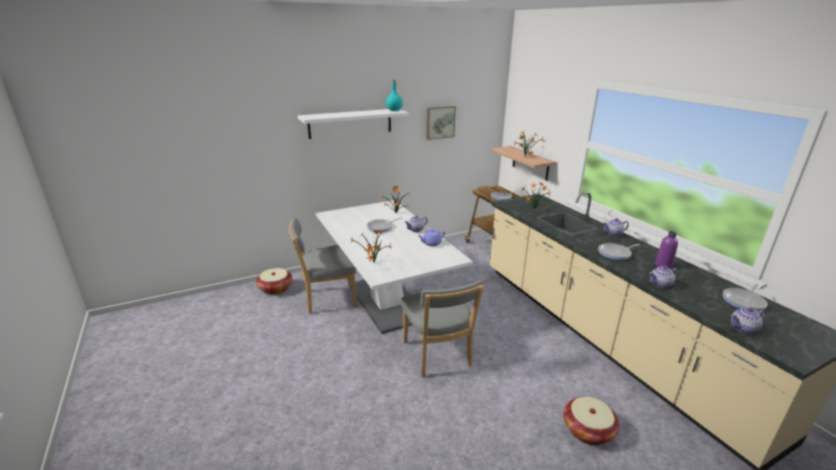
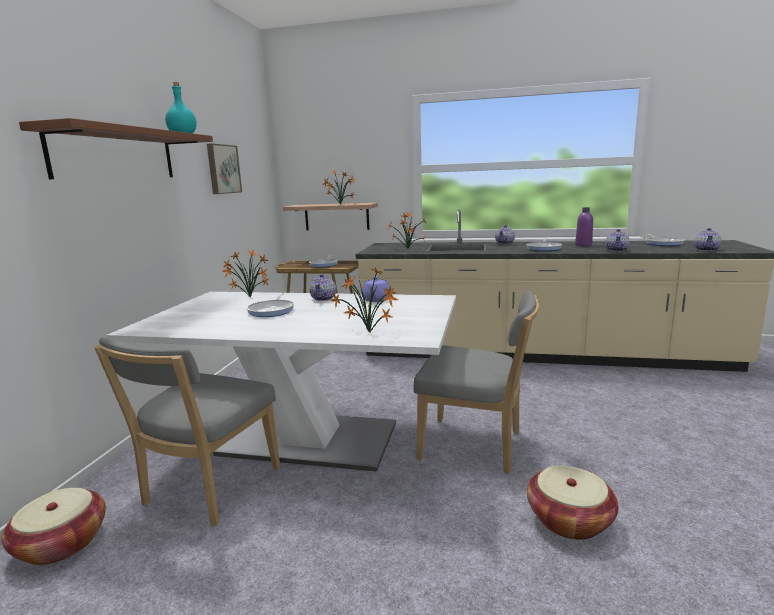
camera: 50 degrees left, 10 degrees down
(350, 123) = (116, 155): white shelf -> brown shelf
(588, 430) = (669, 412): basket -> basket (569, 520)

